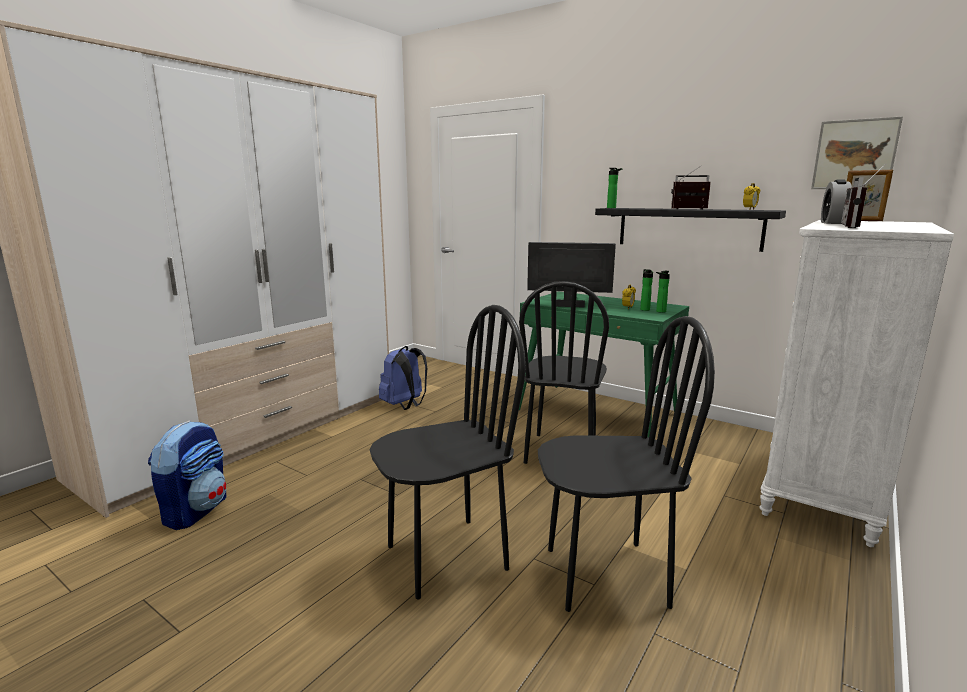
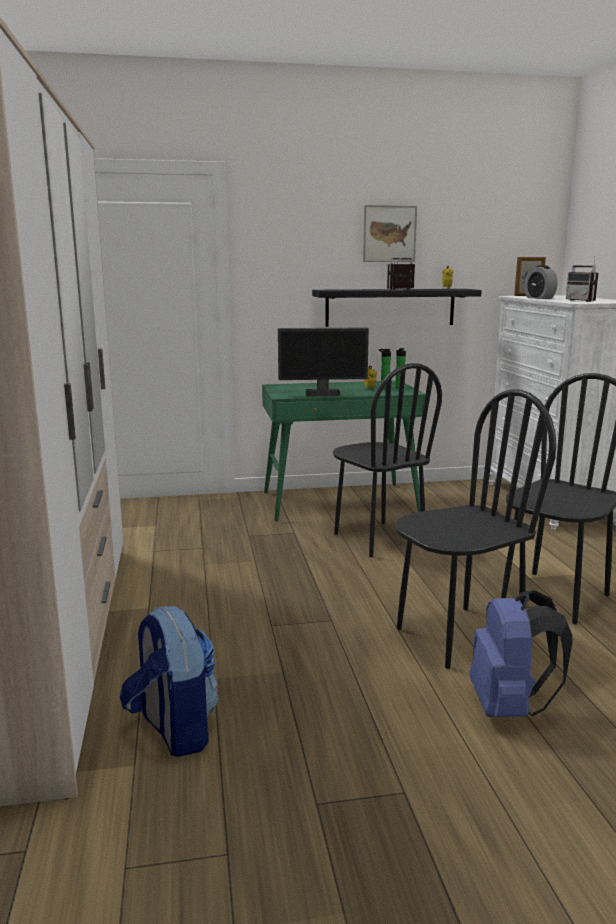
camera: 45 degrees left, 0 degrees up
(405, 405) = (157, 553): blue backpack -> blue backpack (509, 707)
(446, 556) = (458, 636): black chair -> black chair turned 45 degrees clockwise
(568, 306) = (322, 395): monitor -> monitor turned 150 degrees counterclockwise
(613, 208) = (332, 290): bottle -> none
(854, 154) = (509, 244): picture -> picture (389, 234)

